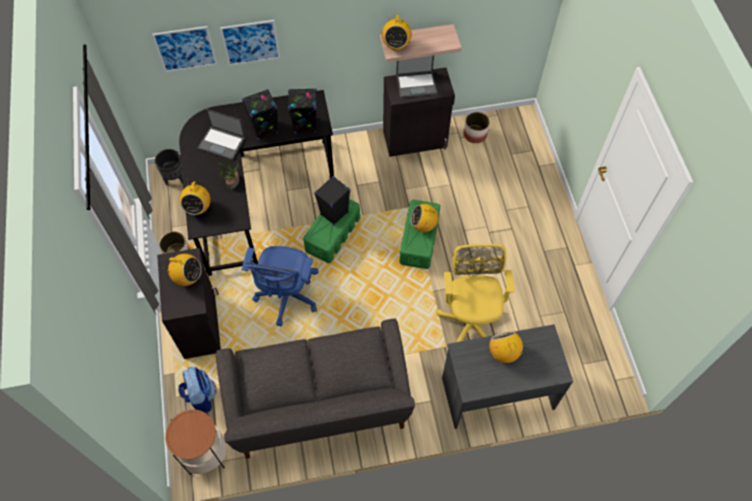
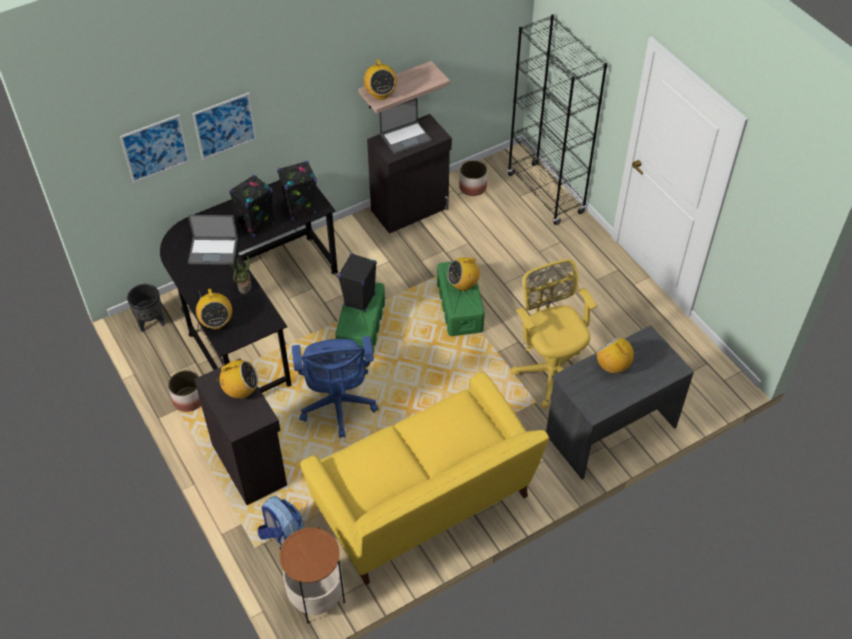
camera: 20 degrees left, 10 degrees down
(319, 405) = (424, 504): grey sofa -> yellow sofa
(534, 158) = (545, 194): none -> black bookcase

